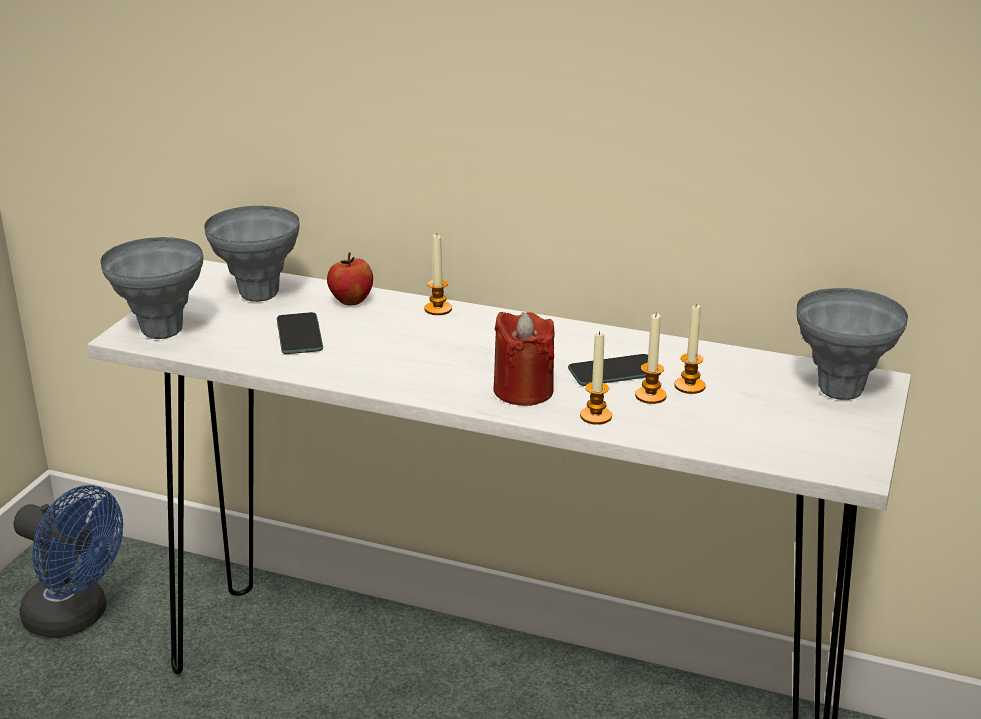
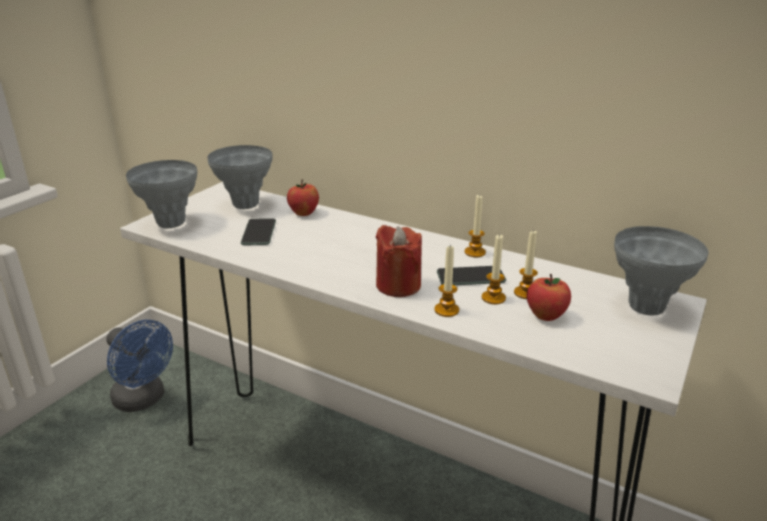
camera: 10 degrees right, 0 degrees up
(438, 309) = (359, 223): candle -> candle (475, 252)
(720, 412) = (545, 316): none -> apple

